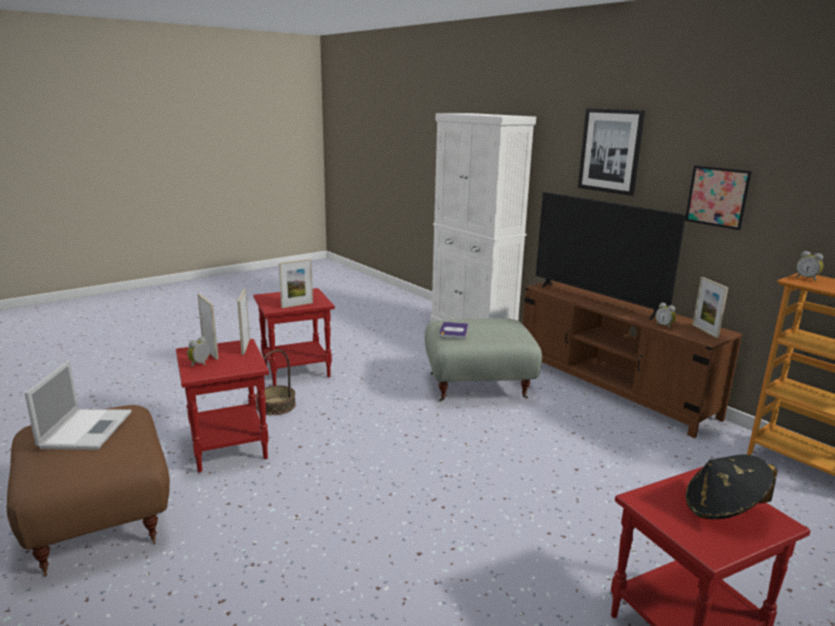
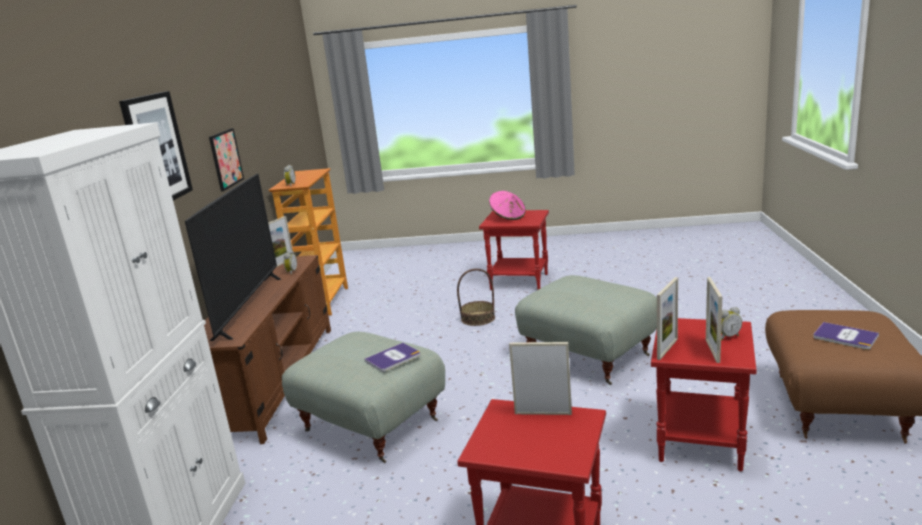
camera: 135 degrees left, 0 degrees up
(86, 429) = (845, 337): laptop -> book
(276, 406) = (618, 483): basket -> basket (478, 318)
(388, 500) = (589, 356): none -> grey ottoman
(723, 509) = (508, 217): black hat -> pink hat

